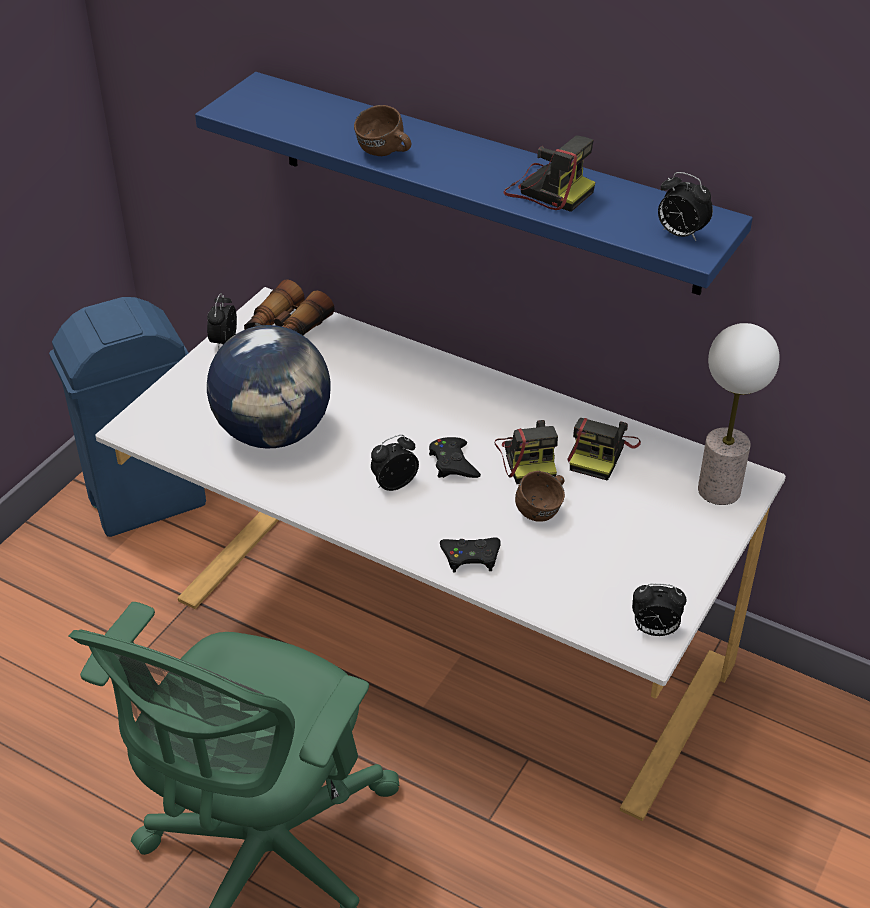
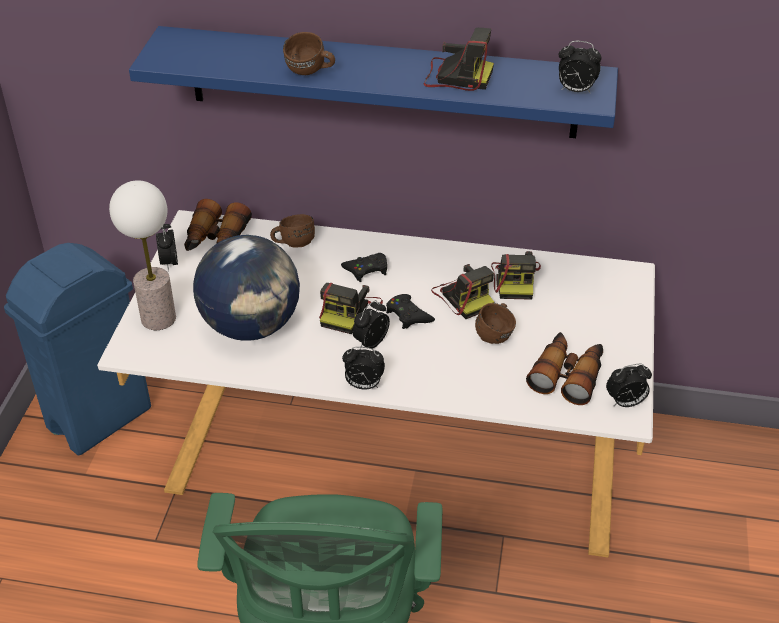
camera: 20 degrees left, 0 degrees up
(360, 529) = (363, 385): none -> alarm clock
(368, 351) = (293, 243): none -> brown mug
(388, 443) = (349, 311): none -> camera
(471, 557) = (461, 384): black game controller -> black game controller (366, 270)
(602, 579) = (567, 375): none -> binoculars
(719, 490) = (615, 287): table lamp -> table lamp (159, 319)

